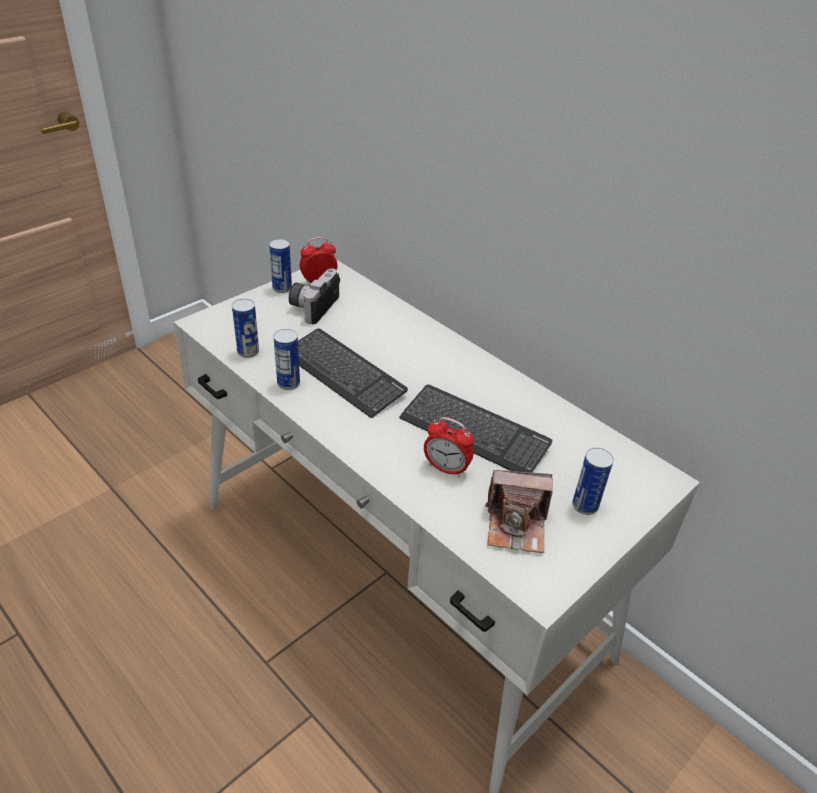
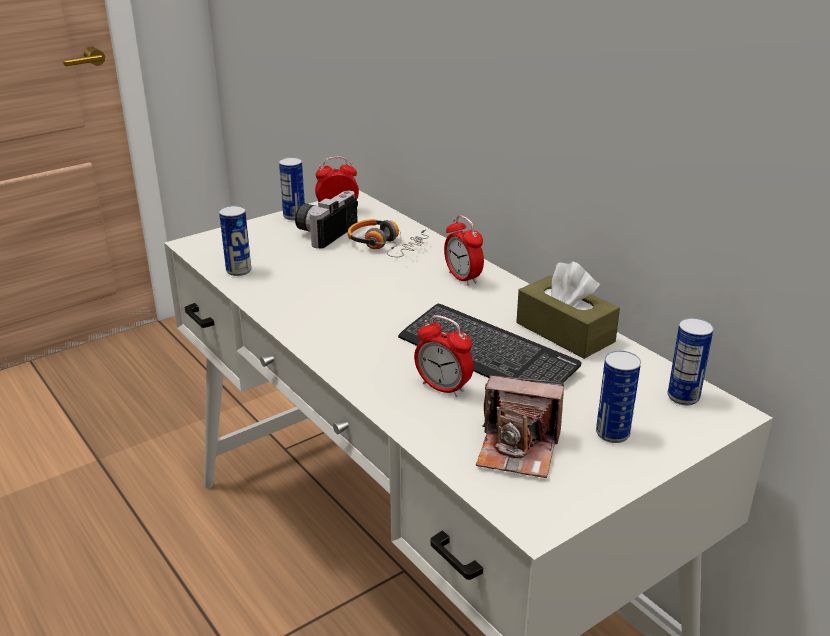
camera: 10 degrees right, 10 degrees down
(288, 383) = (276, 300): can -> can (683, 397)
(343, 374) = (342, 294): keyboard -> none
(369, 319) = (386, 246): none -> headphones
(439, 352) = (463, 278): none -> alarm clock
(531, 406) = (565, 332): none -> brown tissue box

